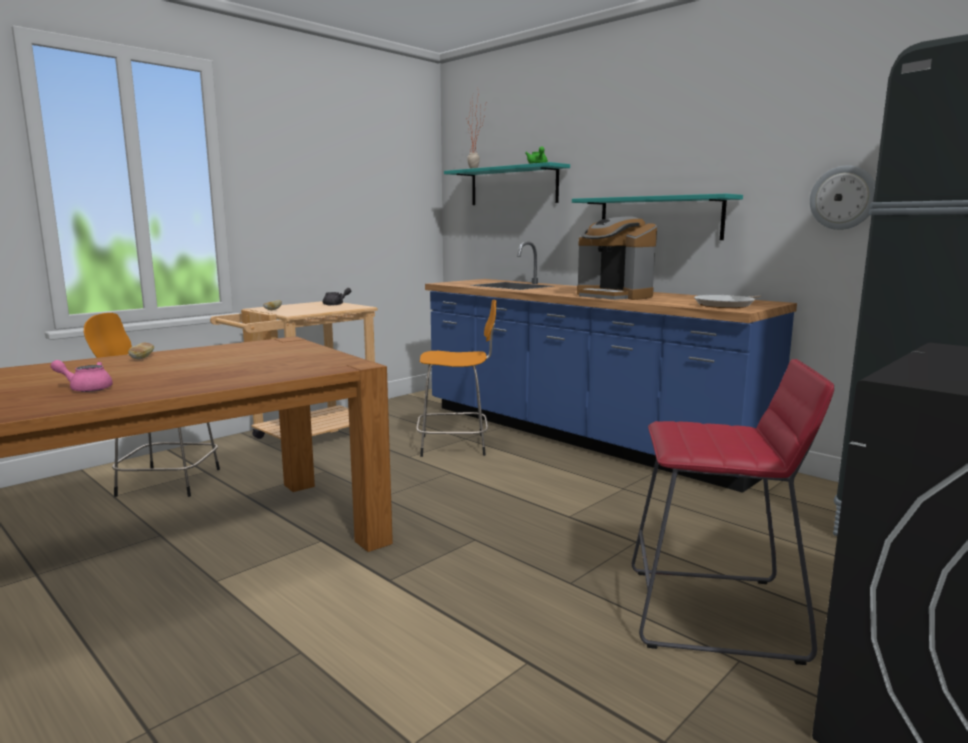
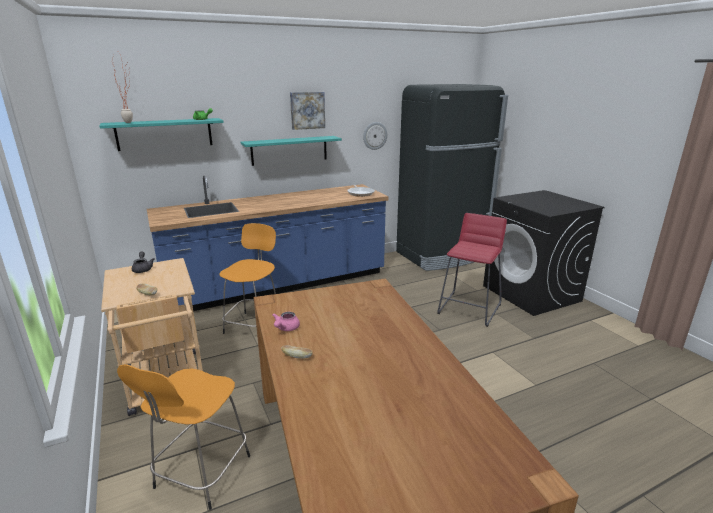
camera: 70 degrees left, 10 degrees up
(86, 388) = (402, 370): pink teapot -> pink teapot (286, 328)
(614, 296) = (303, 201): coffee machine -> none
(697, 147) = (307, 110): none -> picture

